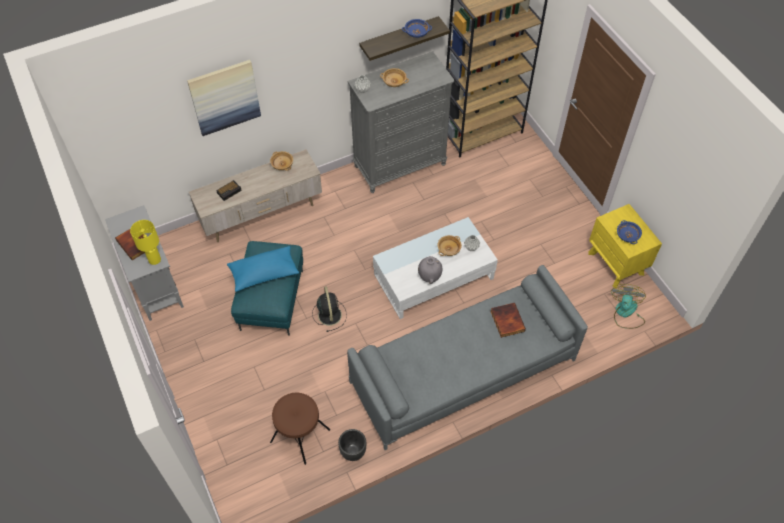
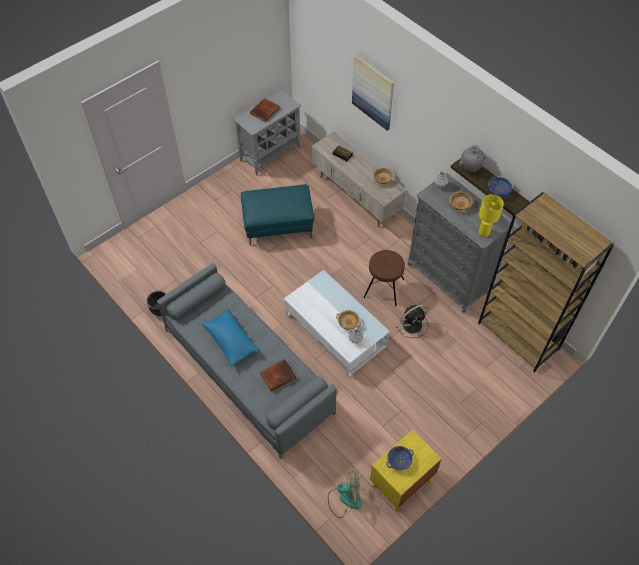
camera: 75 degrees right, 0 degrees up
(154, 260) = (254, 126): yellow table lamp -> yellow table lamp (483, 232)
(264, 274) = (276, 199): blue pillow -> blue pillow (231, 341)
(300, 436) = (167, 274): brown stool -> brown stool (384, 288)
(329, 314) = (276, 266): black fan -> black fan (413, 325)
(429, 276) = (315, 314): grey vase -> grey vase (470, 168)

